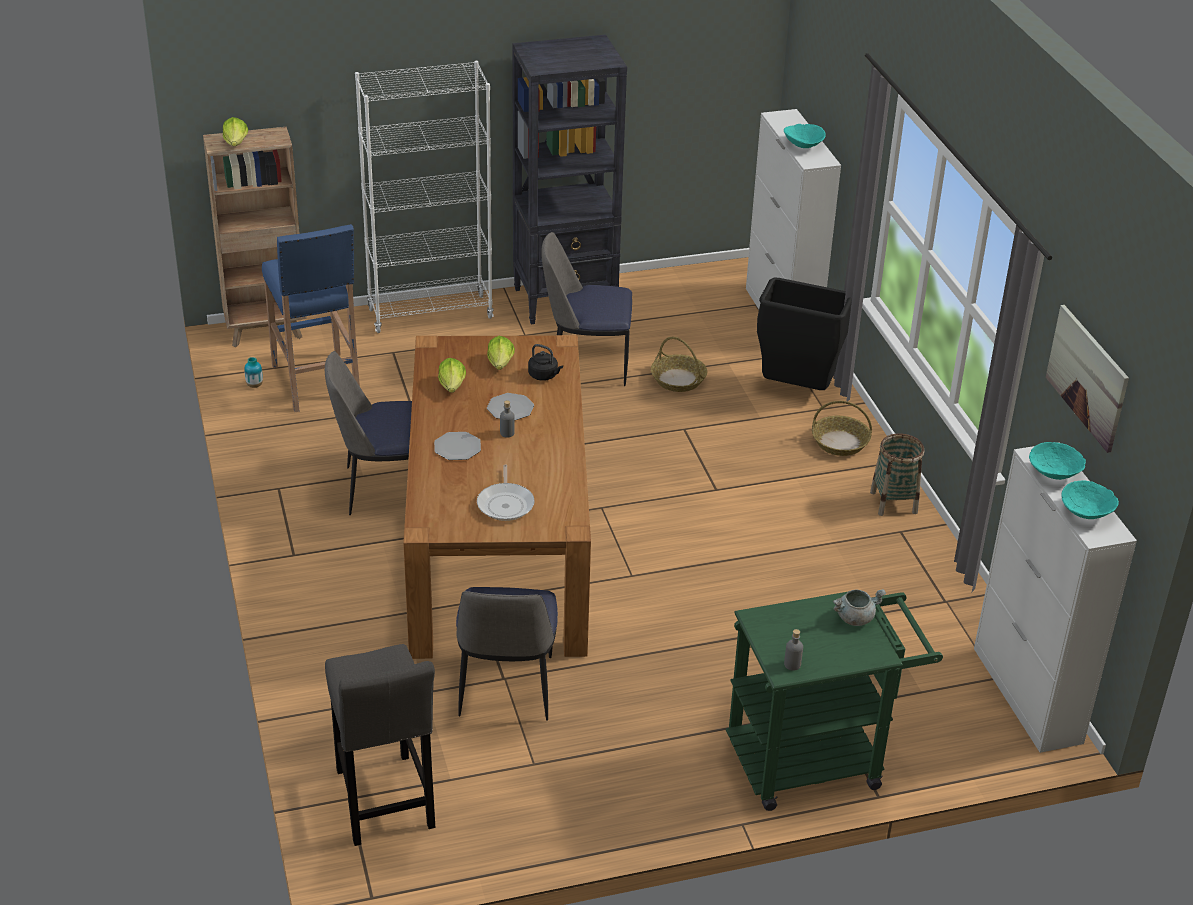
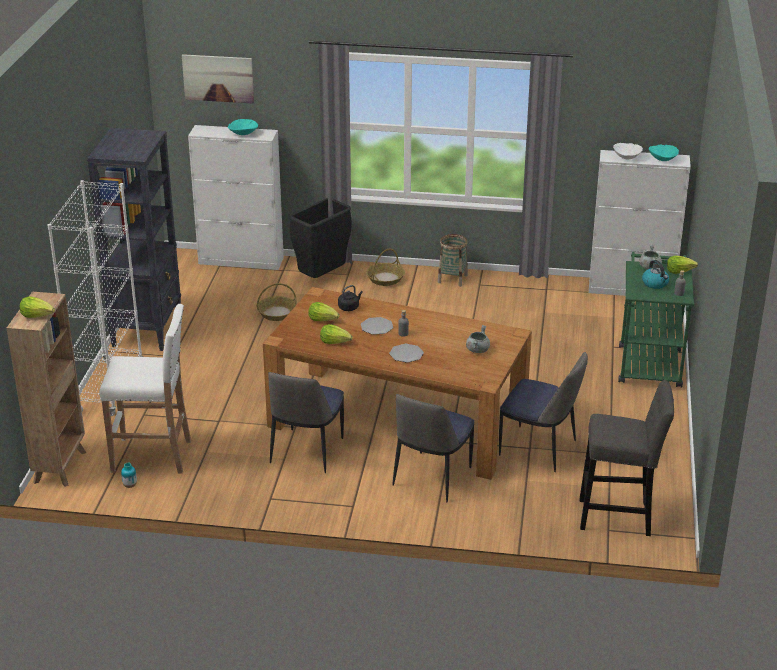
camera: 65 degrees left, 5 degrees down
(317, 383) = (153, 456): blue stool -> white stool
(506, 504) = (477, 350): frying pan -> grey cooking pot
(586, 365) = (230, 341): chair -> chair (431, 478)
(805, 633) = (655, 284): none -> kettle
(868, 653) = (679, 271): none -> lettuce
(1055, 473) = (626, 157): turquoise bowl -> white bowl
(1087, 377) = (610, 104): picture -> picture (218, 78)

